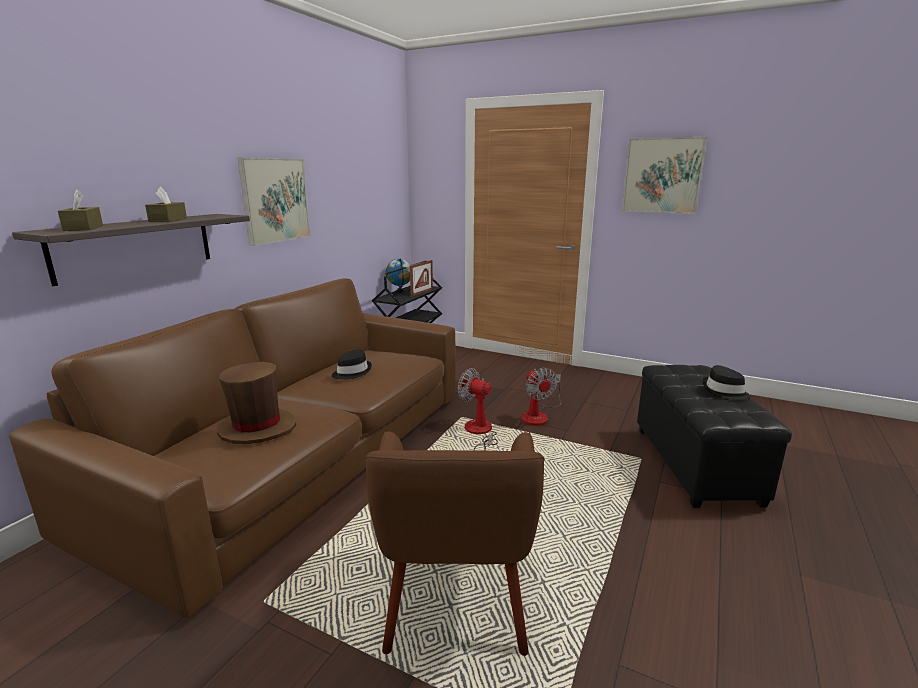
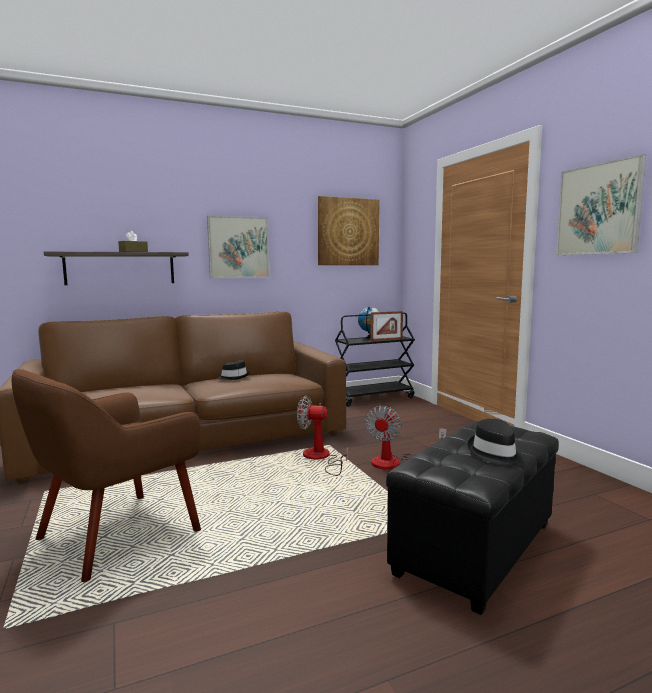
camera: 40 degrees right, 10 degrees down
(83, 228) = (76, 251): brown tissue box -> none
(257, 428) = (121, 389): brown hat -> none
(370, 173) = (348, 232): none -> picture
(479, 433) = (320, 458): fan -> fan turned 60 degrees counterclockwise

